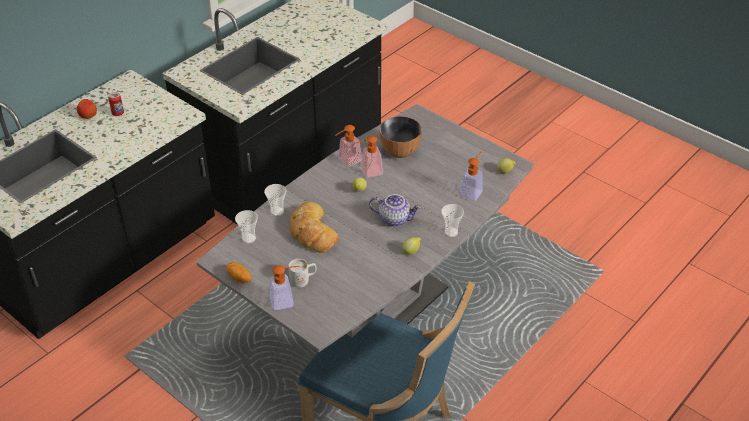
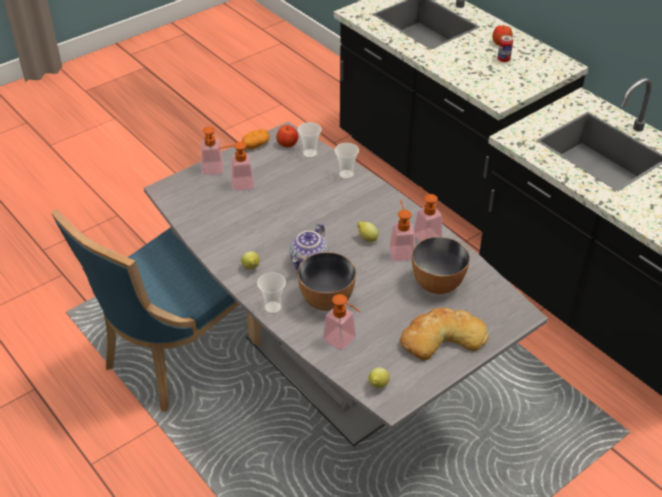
camera: 100 degrees right, 0 degrees up
(234, 255) = (287, 143): none -> apple
(303, 279) = (238, 185): white mug -> soap dispenser
(312, 232) = (306, 196): bread -> bread (441, 337)
(433, 204) = (326, 300): none -> bowl

